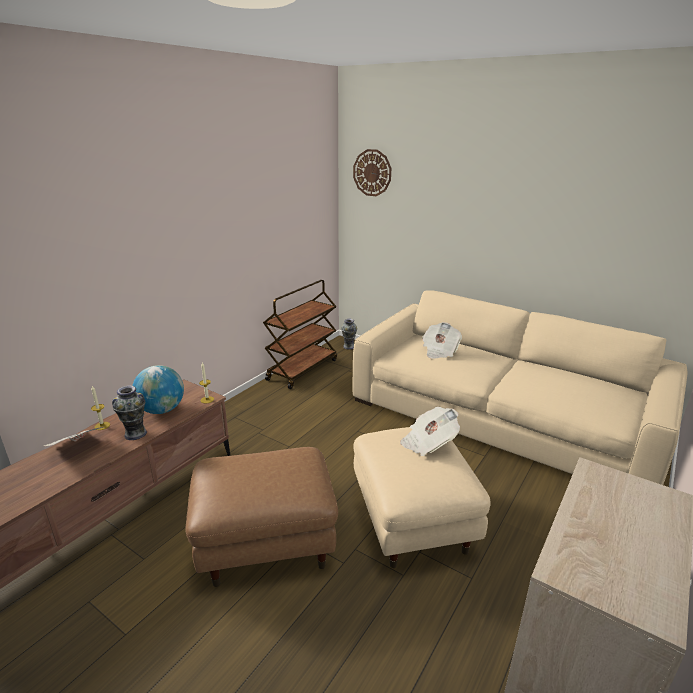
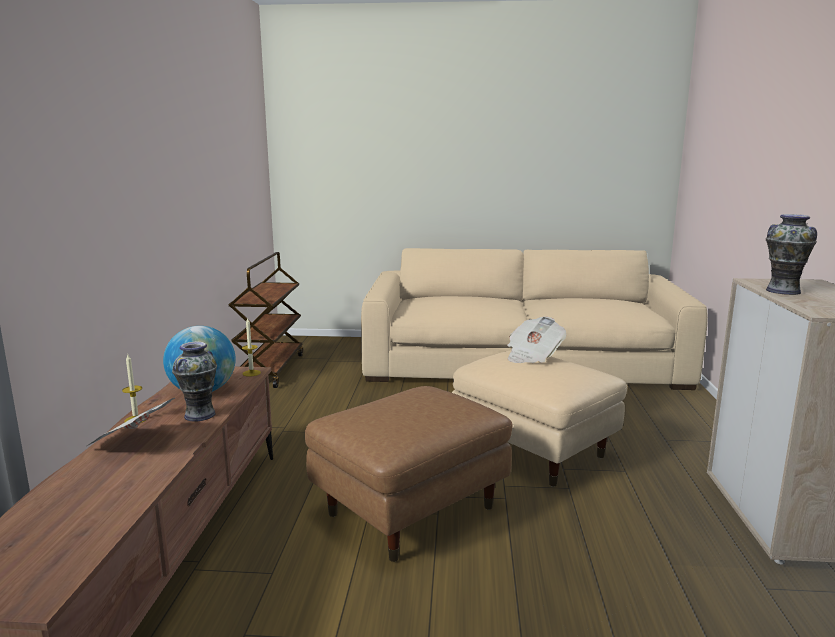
camera: 30 degrees left, 10 degrees down
(348, 347) = (304, 342): vase -> vase (783, 291)
(372, 173) = (314, 125): wall clock -> none
(439, 351) = (453, 301): newspaper -> none

